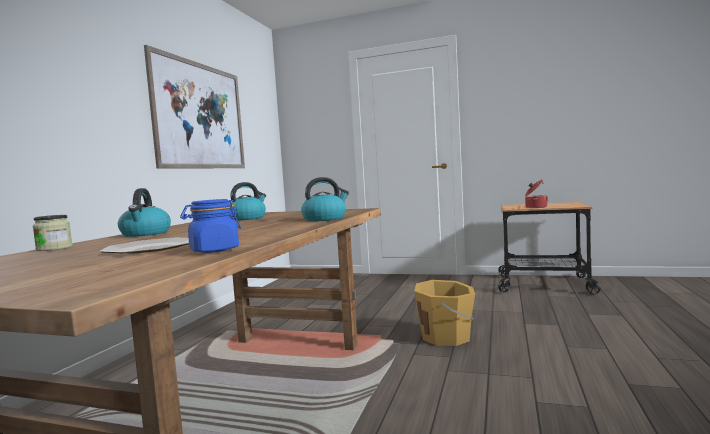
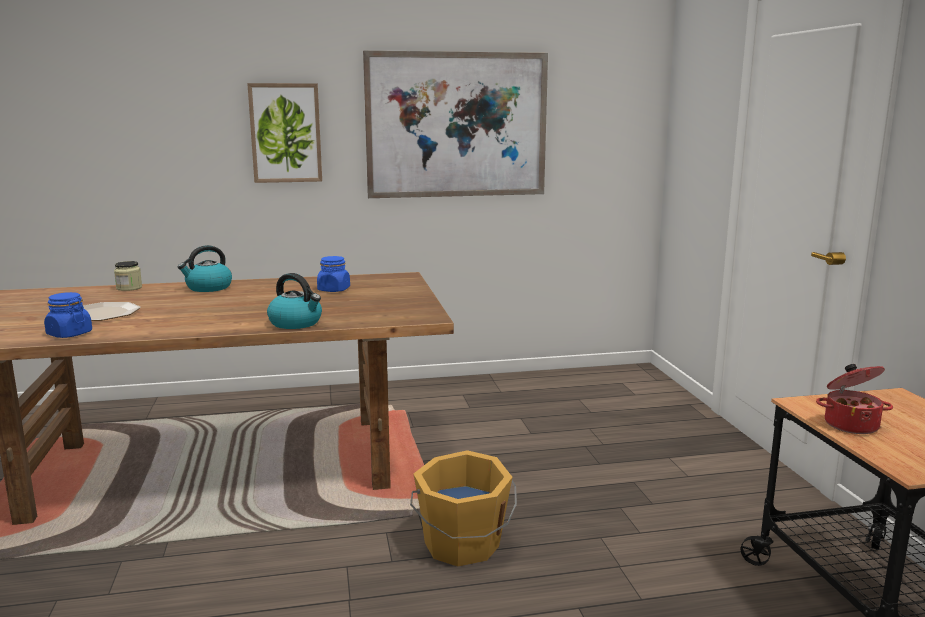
camera: 60 degrees right, 10 degrees up
(93, 104) = (285, 133): none -> picture
(247, 218) = (334, 290): kettle -> blue jar

